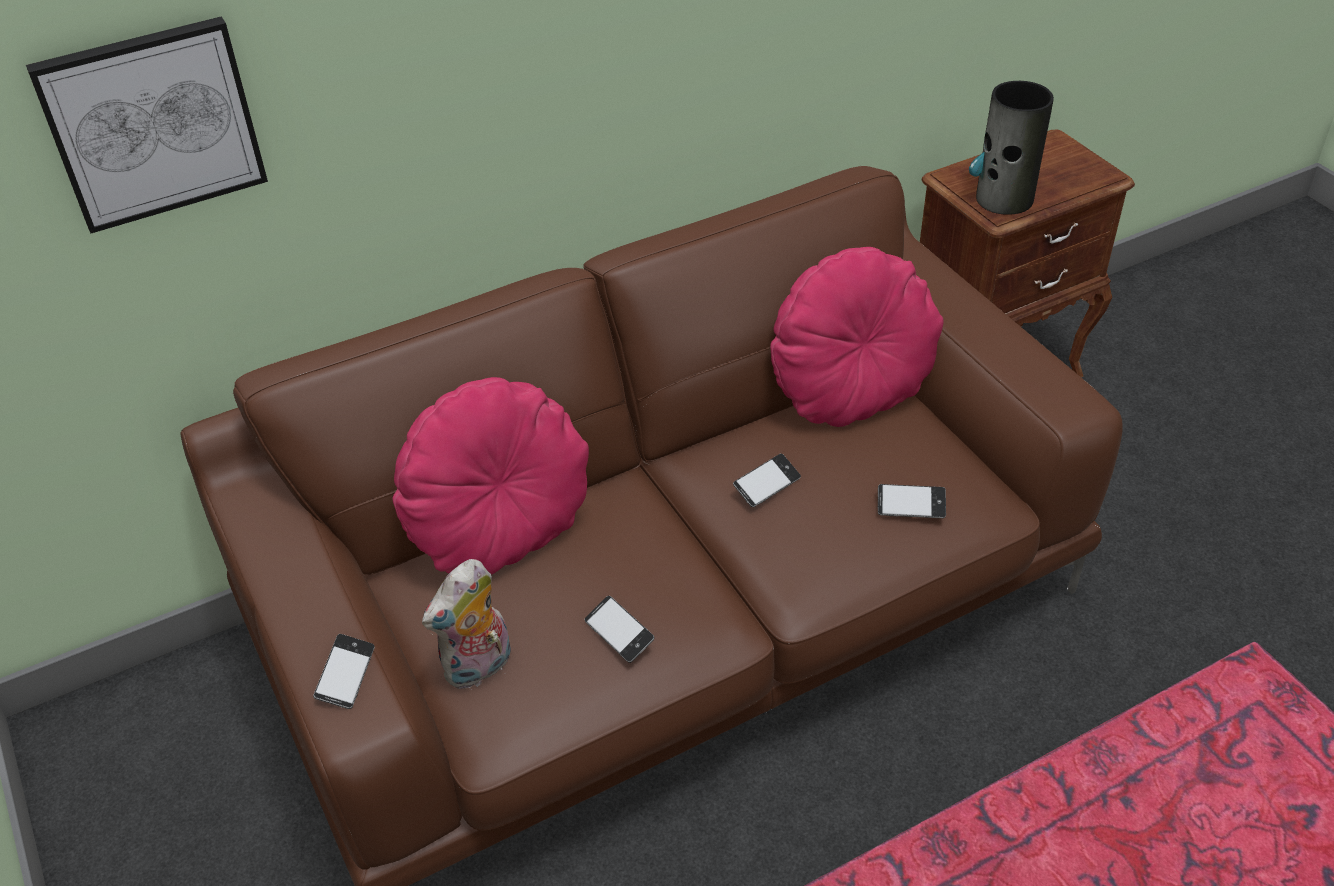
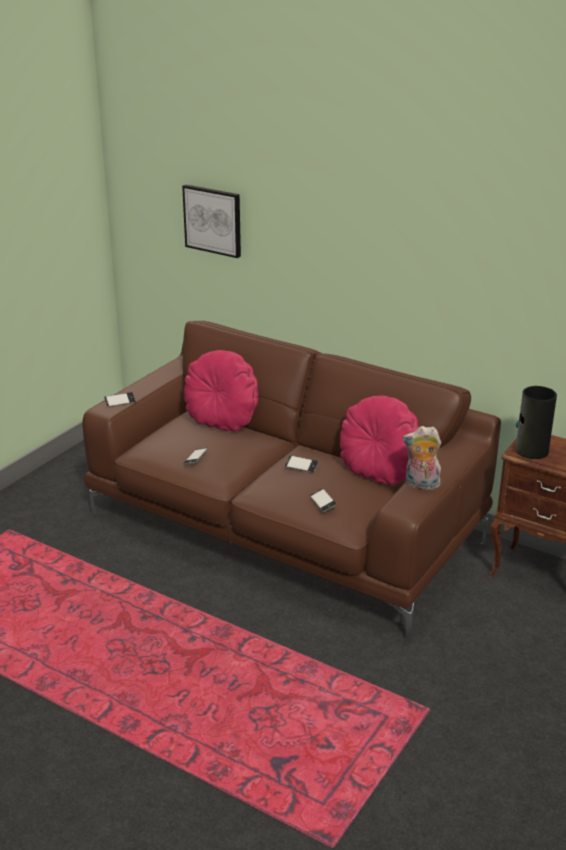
camera: 60 degrees right, 15 degrees down
(479, 668) = (160, 439): plush toy -> plush toy (421, 485)

